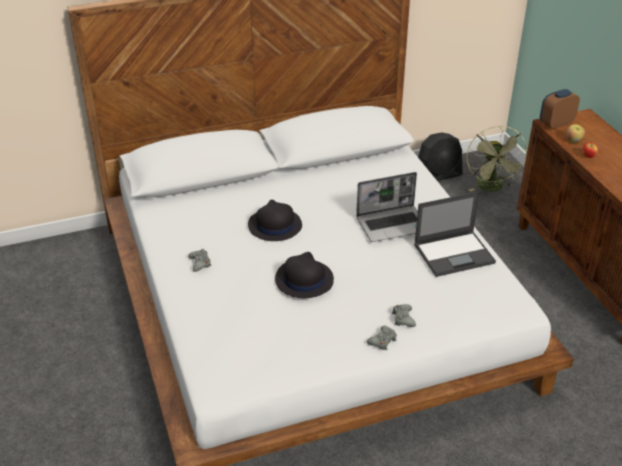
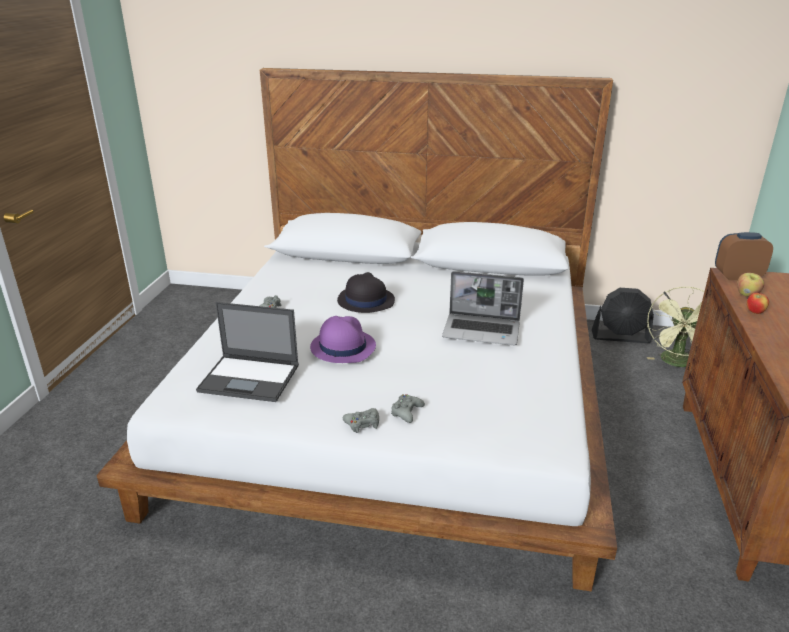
camera: 30 degrees right, 10 degrees down
(303, 279) = (342, 347): black hat -> purple hat
(455, 253) = (526, 374): laptop -> laptop (250, 378)

